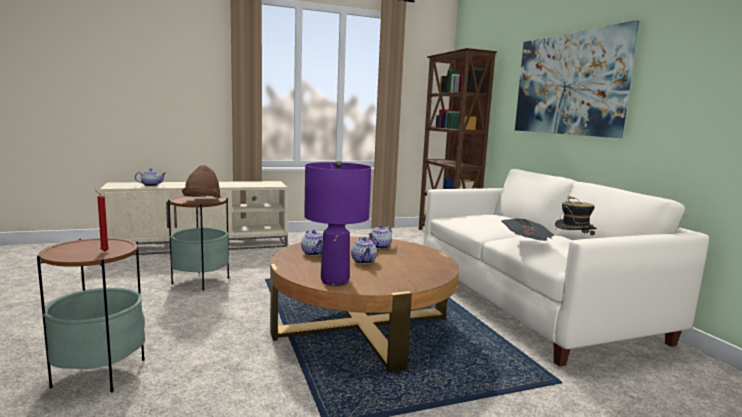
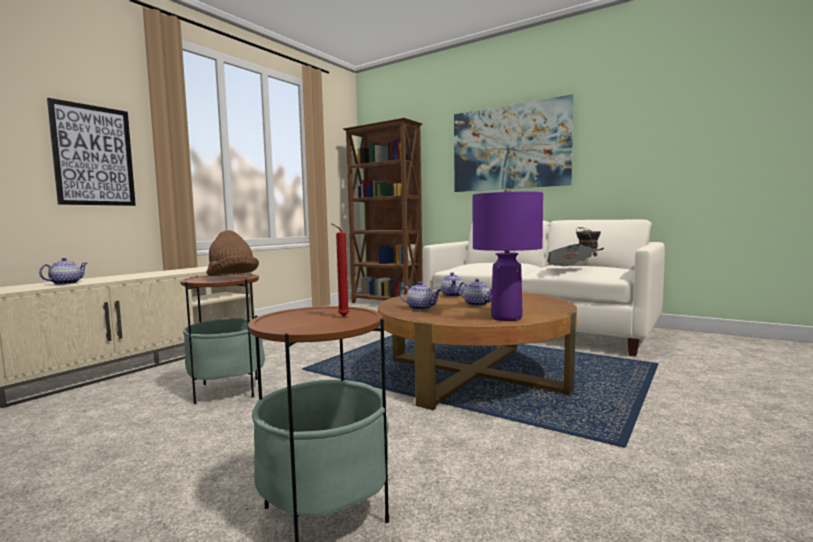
camera: 35 degrees left, 5 degrees down
(192, 95) = (93, 156): none -> picture

